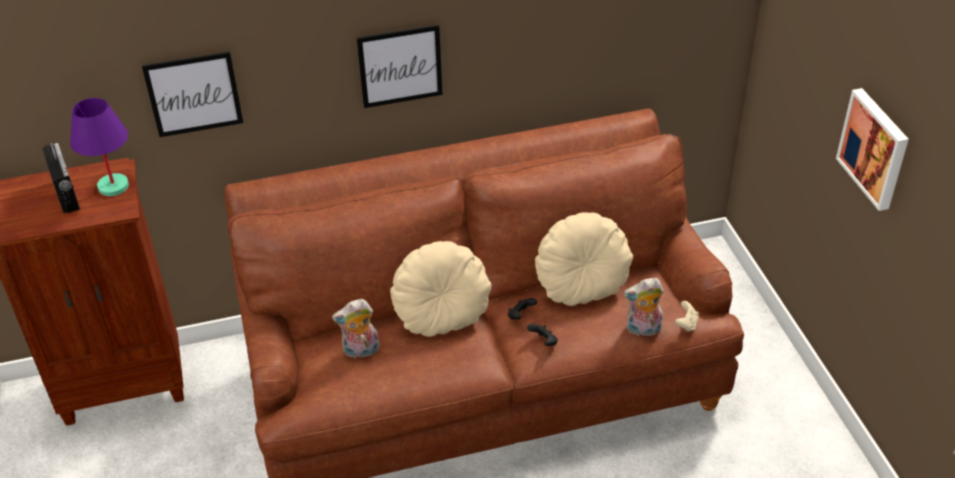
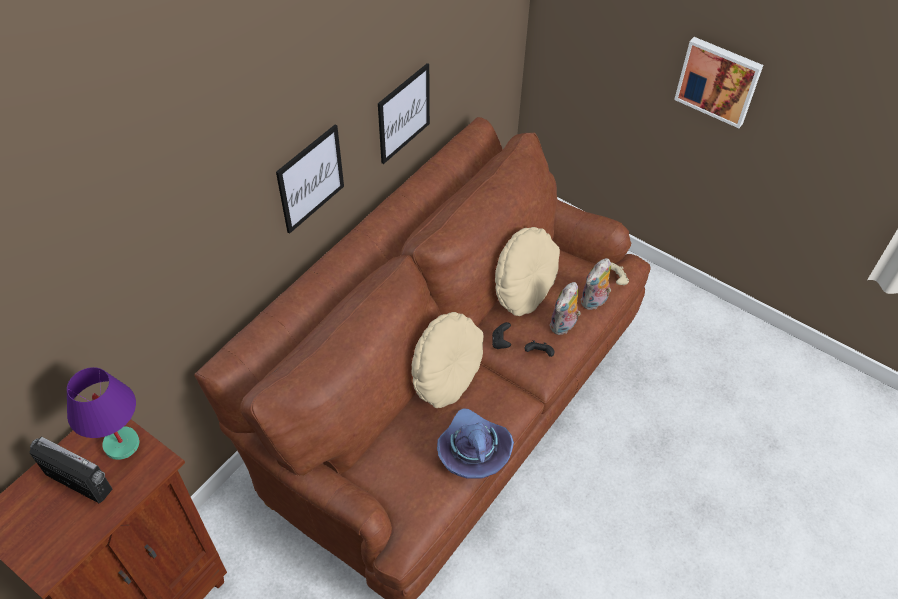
camera: 40 degrees left, 10 degrees up
(194, 94) = (149, 307): picture -> picture (403, 113)
(360, 351) = (410, 449): plush toy -> plush toy (564, 326)
(407, 380) = (472, 450): none -> purple hat

